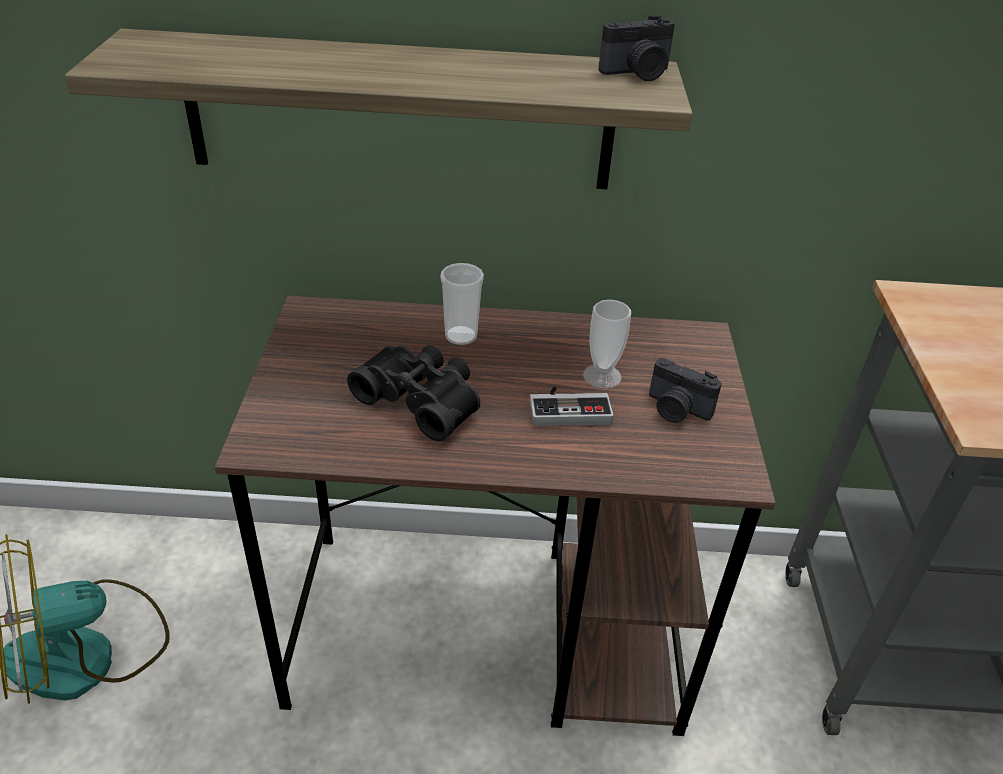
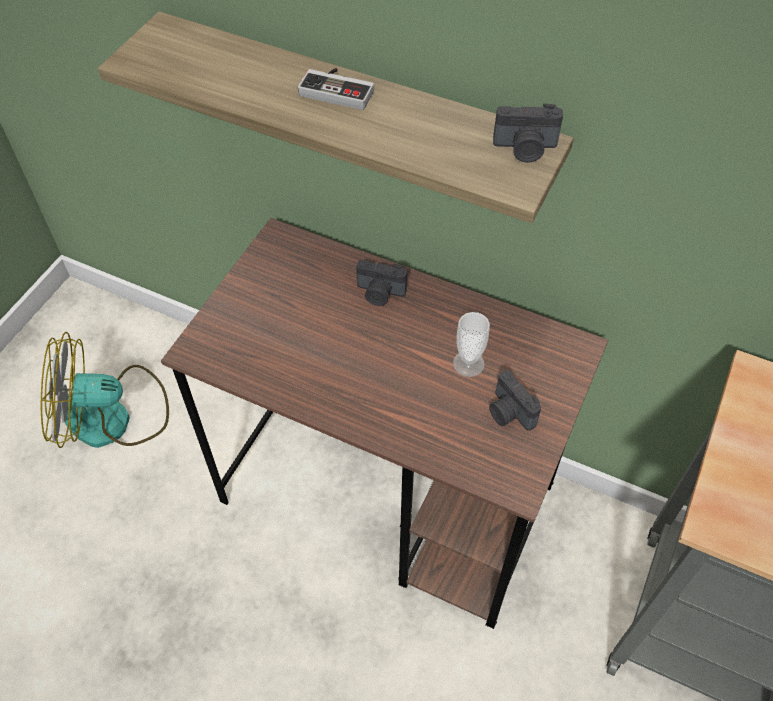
camera: 25 degrees right, 15 degrees up
(422, 399) = (321, 345): black binoculars -> none
(461, 336) = (379, 293): cup -> camera
(569, 408) = (425, 386): game controller -> game controller (339, 89)

